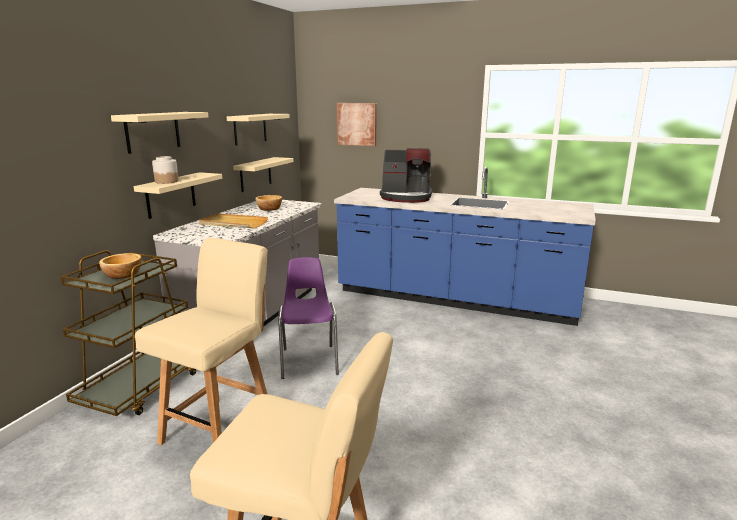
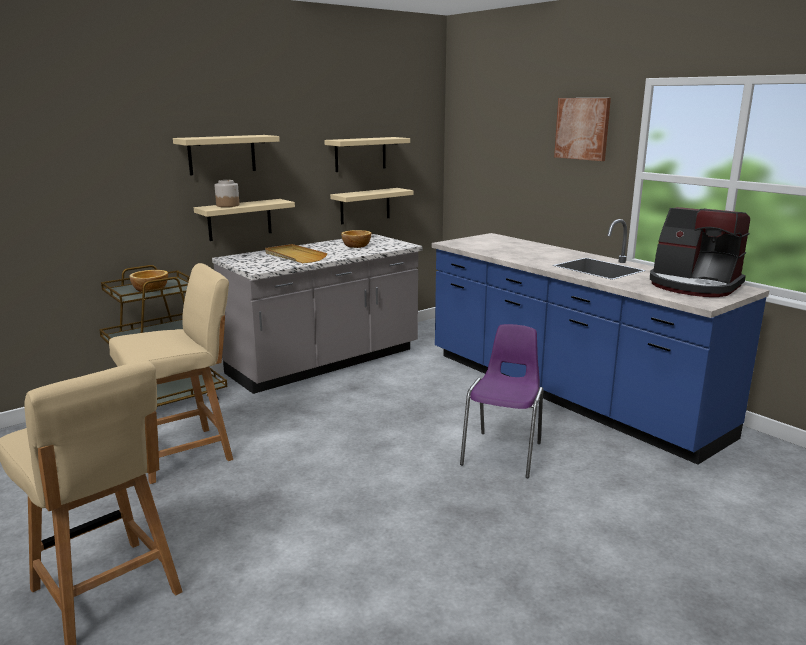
camera: 30 degrees right, 0 degrees up
(309, 360) = (324, 417): purple chair -> purple chair (503, 453)
(357, 124) = (500, 153): picture -> picture (582, 128)
(406, 197) = (518, 250): coffee machine -> coffee machine (694, 285)

